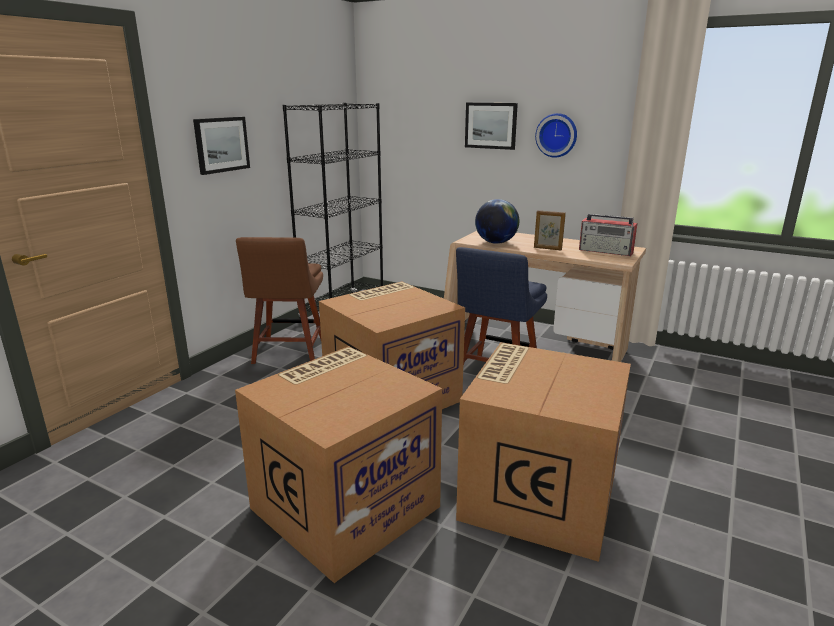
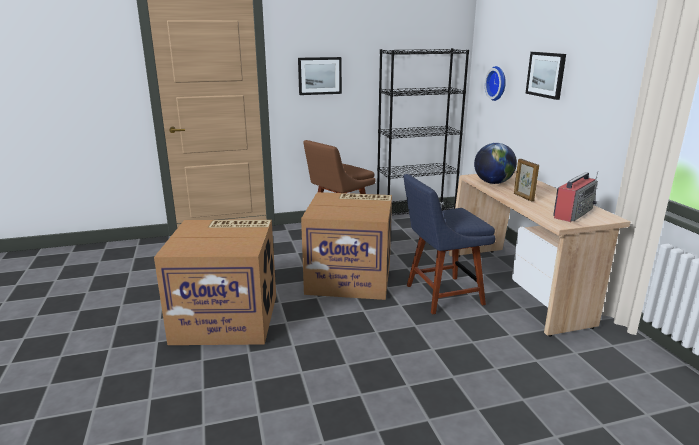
camera: 45 degrees right, 0 degrees up
(537, 494) = (324, 371): cardboard box -> none
(557, 135) = (591, 88): wall clock -> wall clock (497, 83)
(606, 251) = (573, 213): radio -> radio turned 120 degrees counterclockwise

